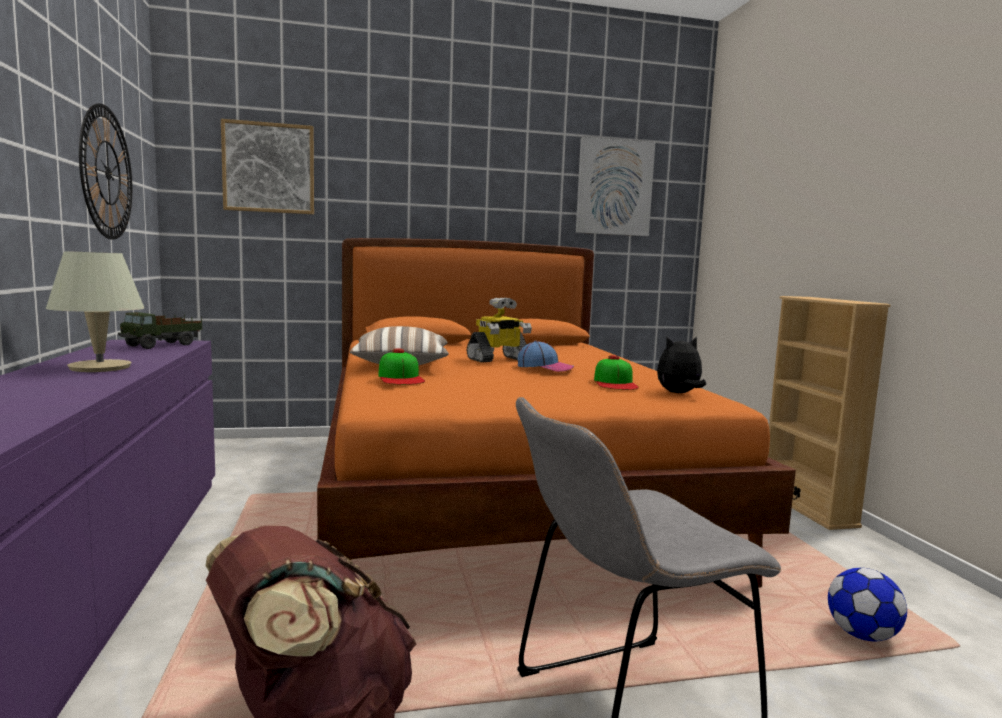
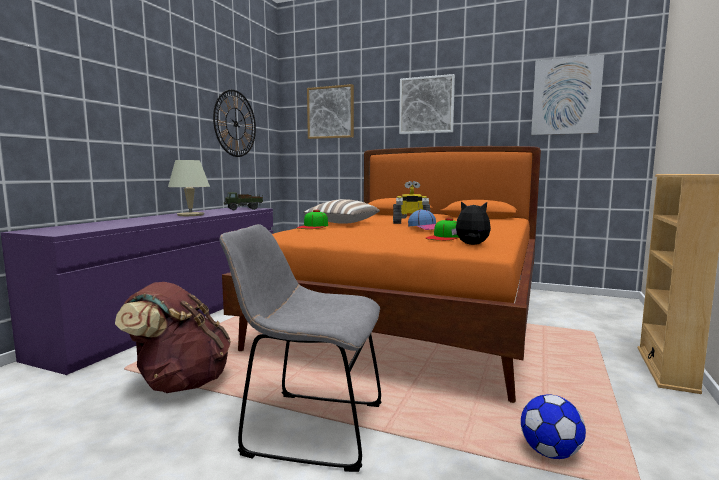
camera: 35 degrees right, 0 degrees up
(437, 176) = (426, 105): none -> picture

